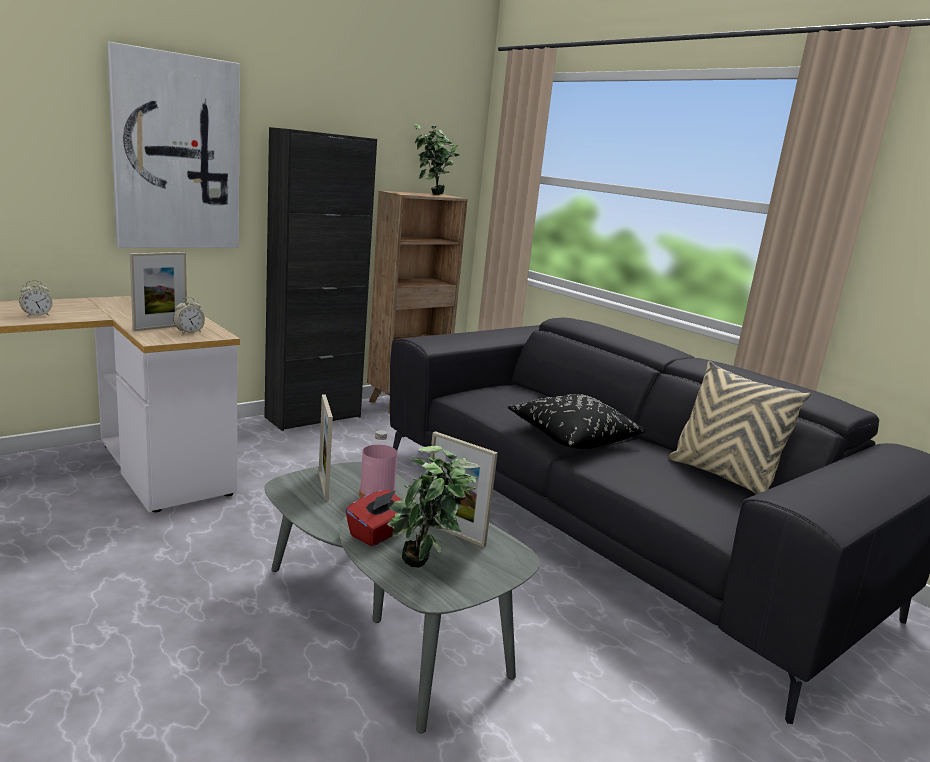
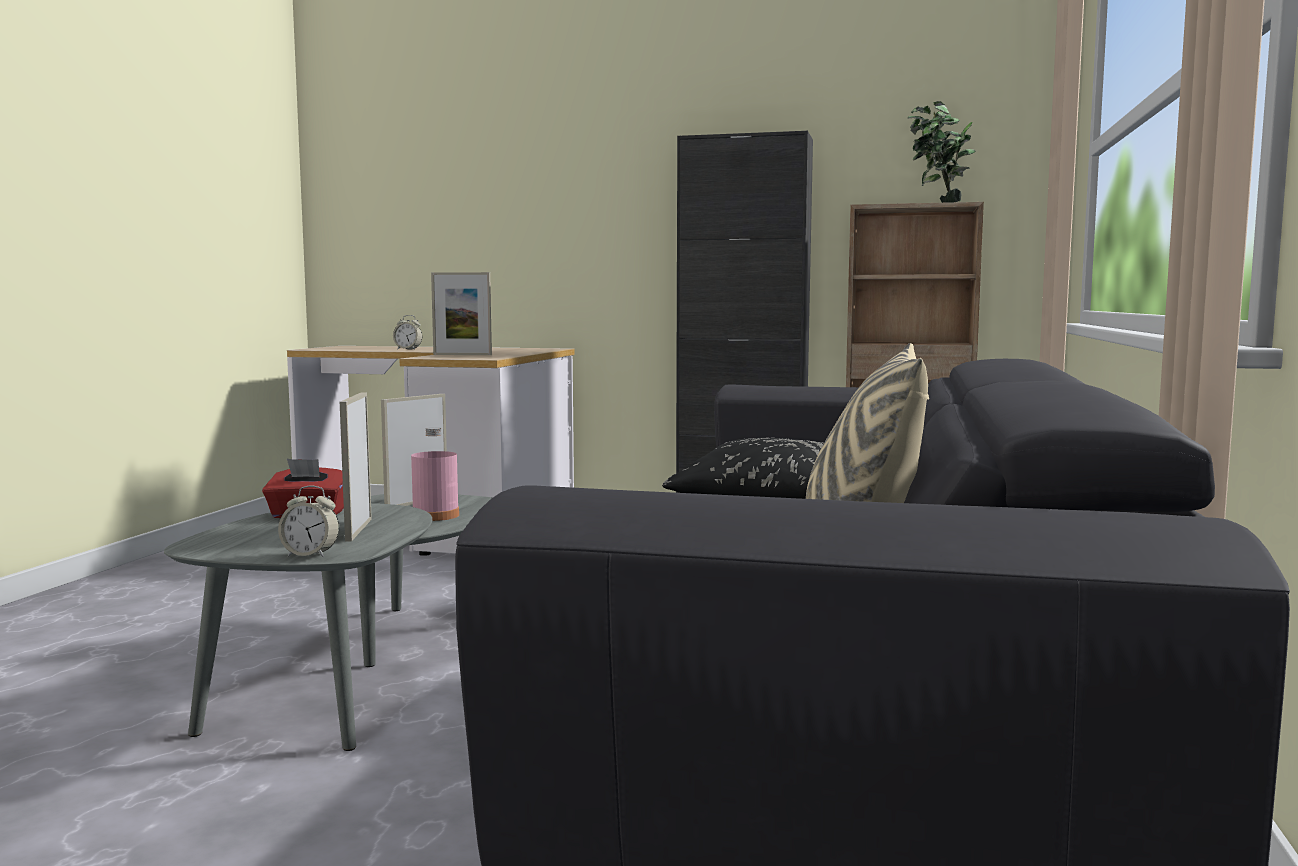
camera: 55 degrees right, 10 degrees down
(176, 153) = (588, 189): picture -> none
(189, 332) = (471, 356): alarm clock -> alarm clock (310, 555)
(426, 570) = (252, 537): potted plant -> none

